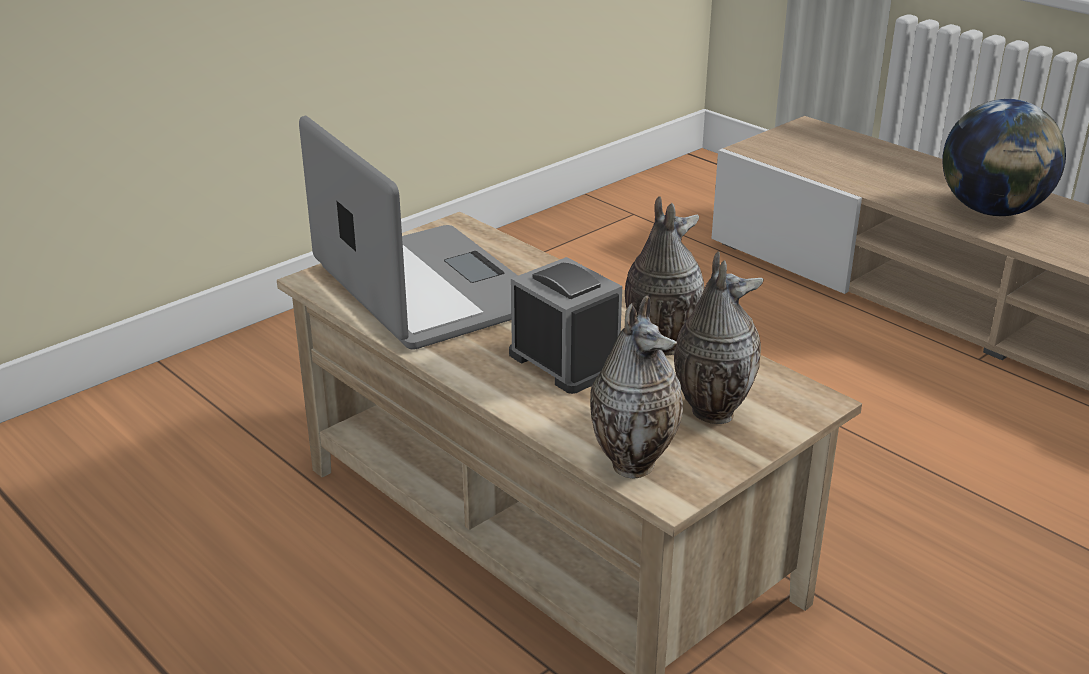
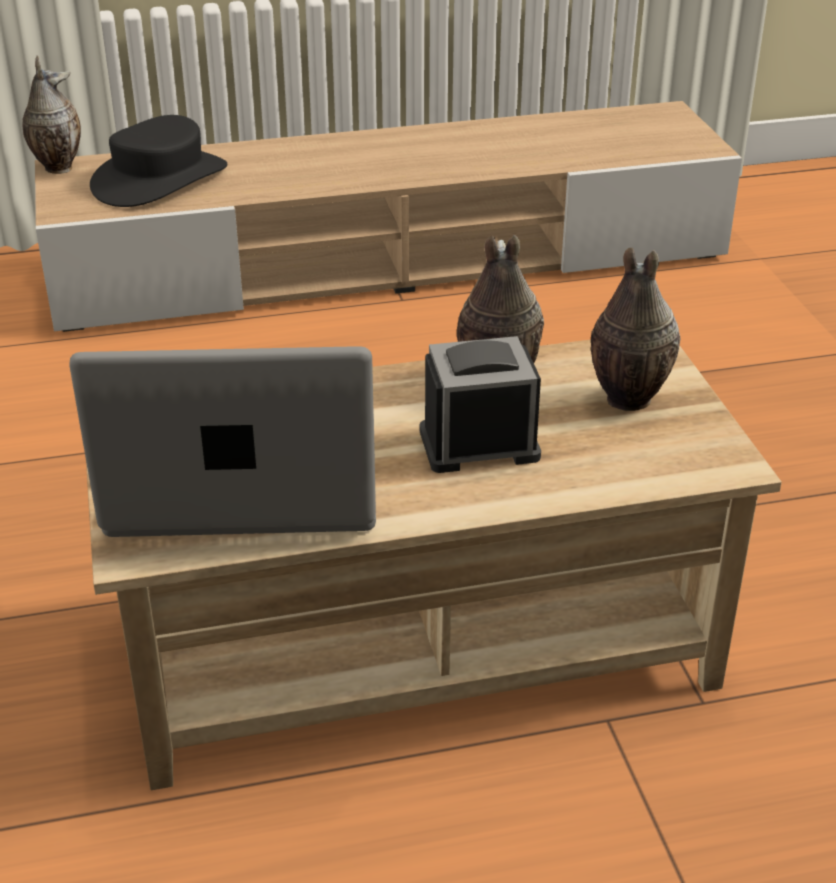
camera: 60 degrees left, 5 degrees up
(634, 461) = (676, 466): vase -> vase (57, 167)
(851, 160) = (159, 179): none -> black hat
(992, 211) = (335, 166): globe -> none

